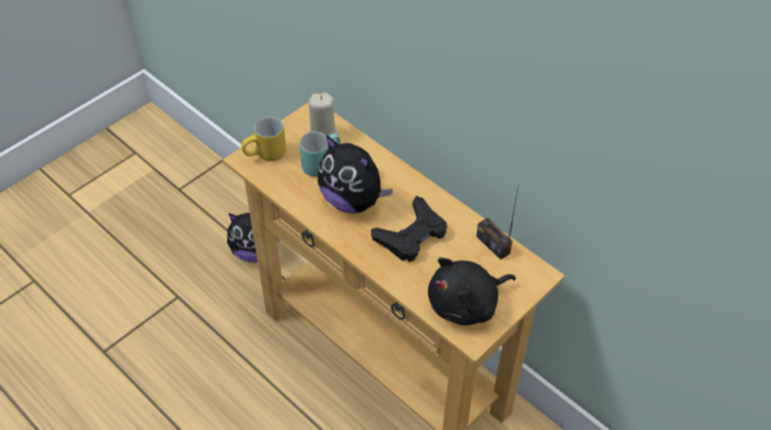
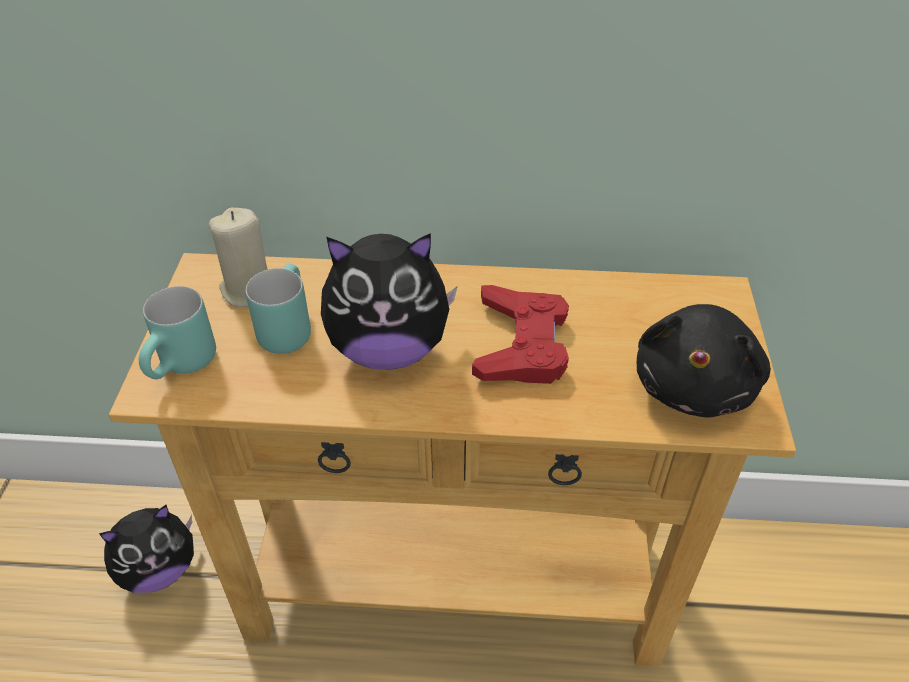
camera: 40 degrees left, 5 degrees down
(266, 156) = (185, 367): yellow mug -> turquoise mug
(411, 235) = (521, 344): black game controller -> red game controller
(493, 244) = (631, 292): radio -> none

